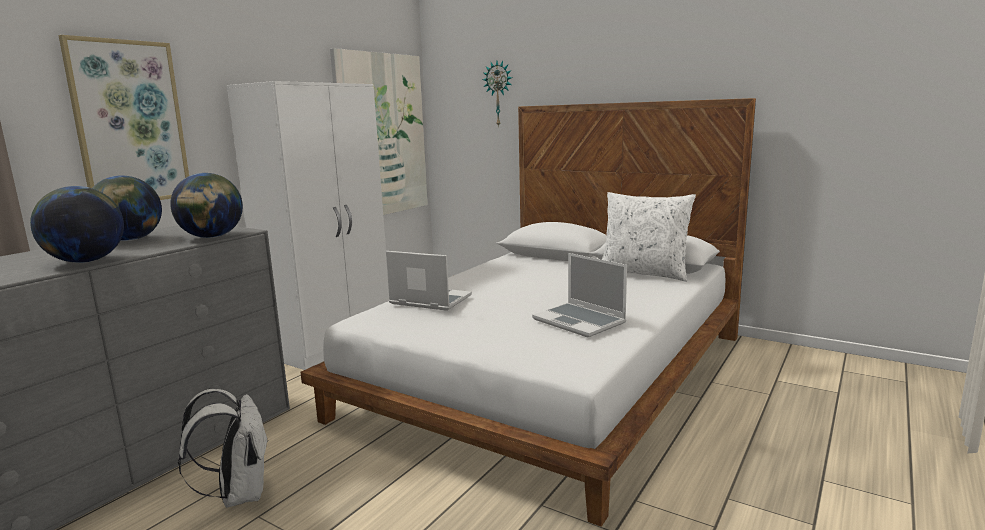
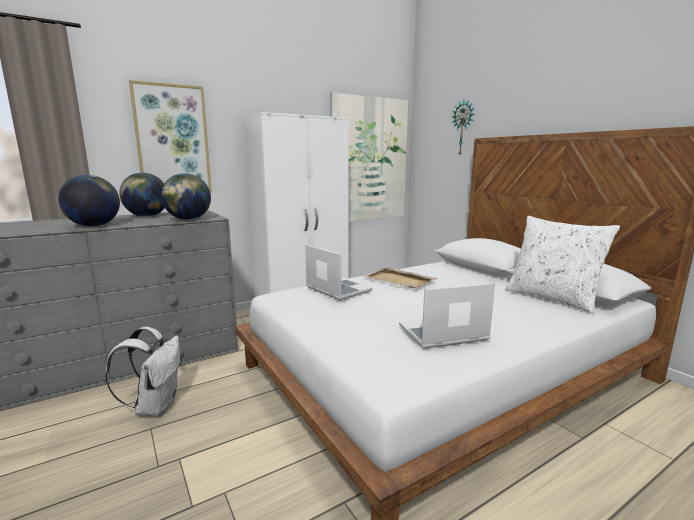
camera: 25 degrees right, 0 degrees up
(485, 280) = (400, 280): none -> beige tray
(580, 321) = (442, 334): laptop -> laptop turned 90 degrees clockwise

